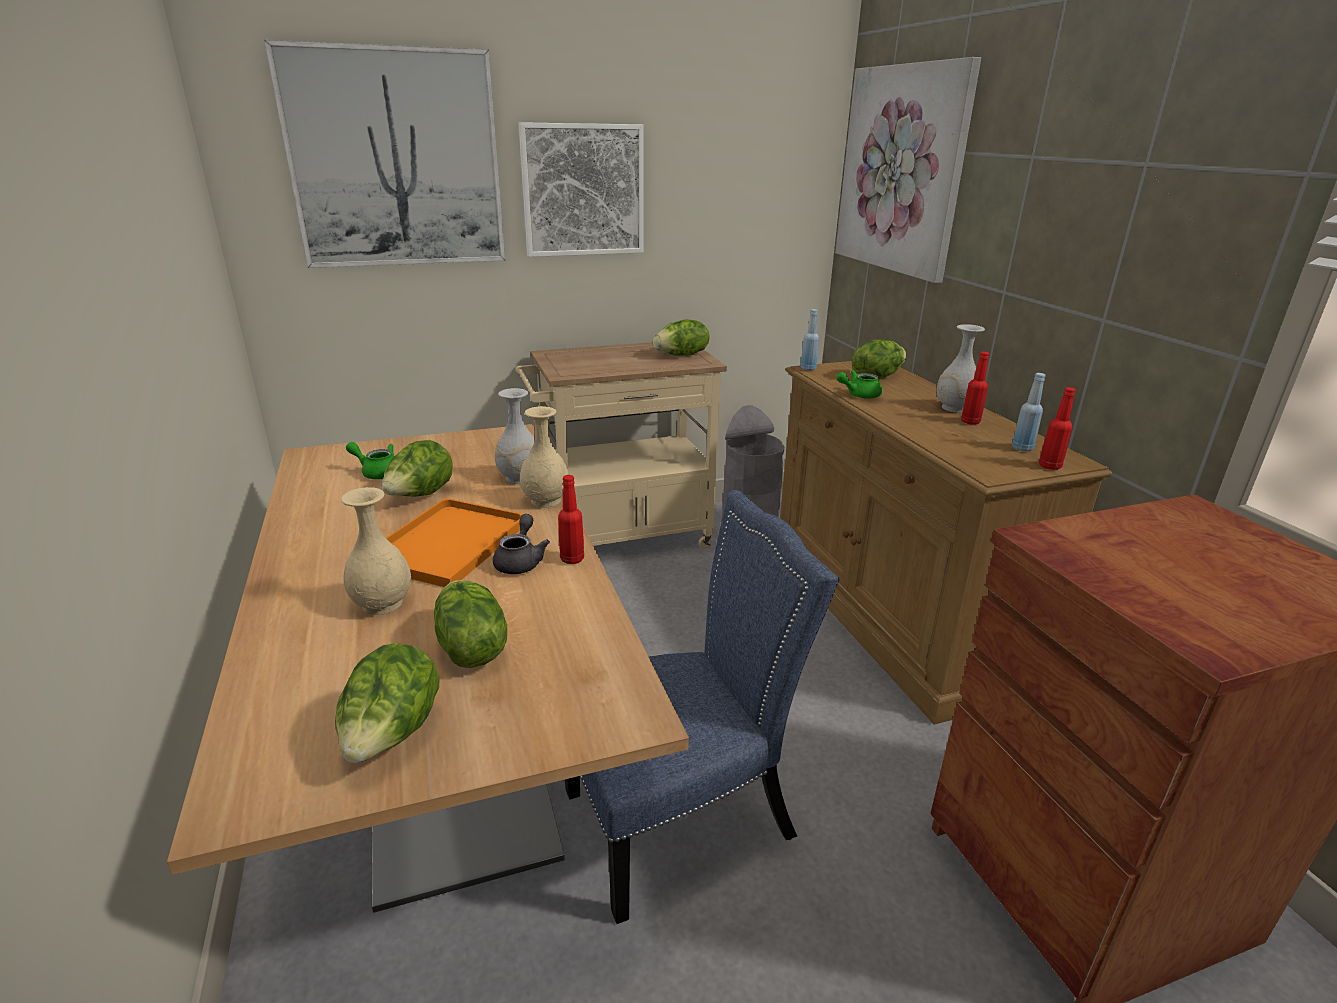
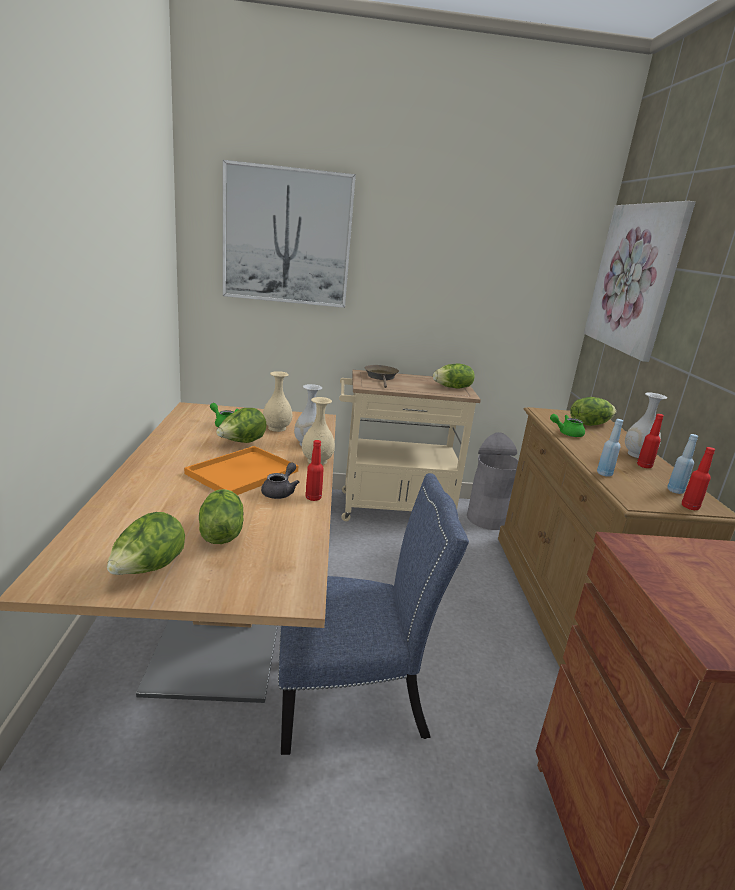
camera: 15 degrees right, 5 degrees down
(383, 604) = (185, 497): beige vase -> beige vase (277, 428)
(578, 357) = (381, 377): none -> brown frying pan
(583, 190) = (404, 269): picture -> none
(808, 368) = (539, 410): blue bottle -> blue bottle (604, 474)

